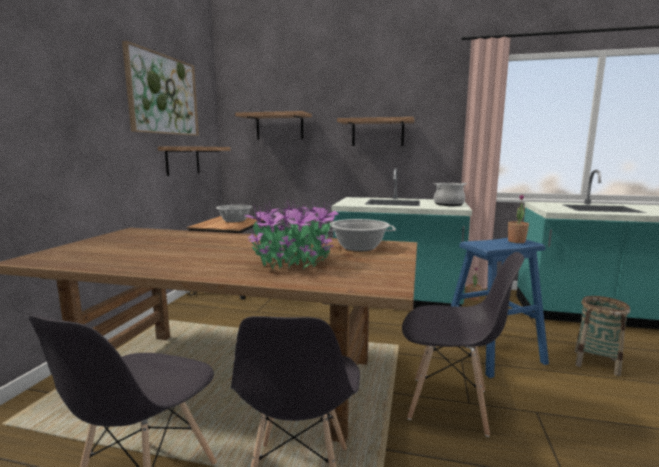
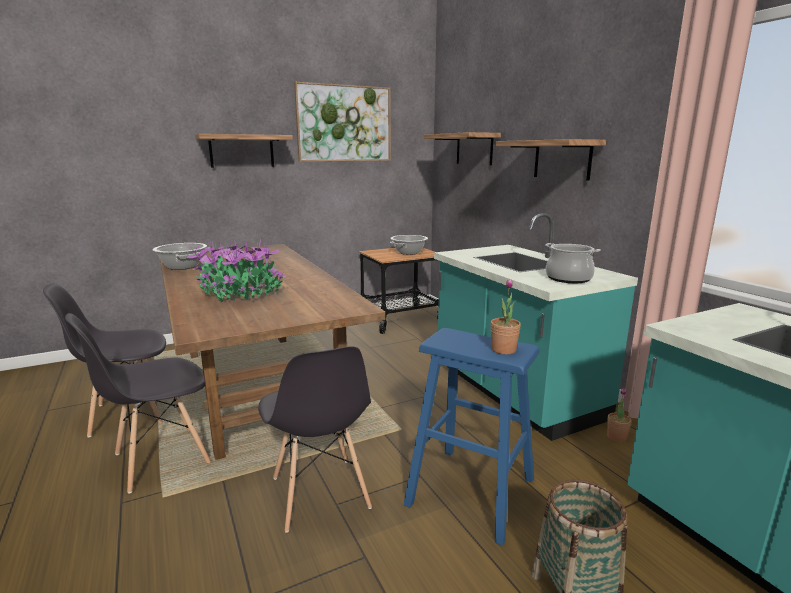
camera: 50 degrees right, 5 degrees up
(182, 160) = (366, 186): shelf -> shelf (241, 151)
(359, 247) = (322, 300): cooking pot -> cooking pot (183, 266)

